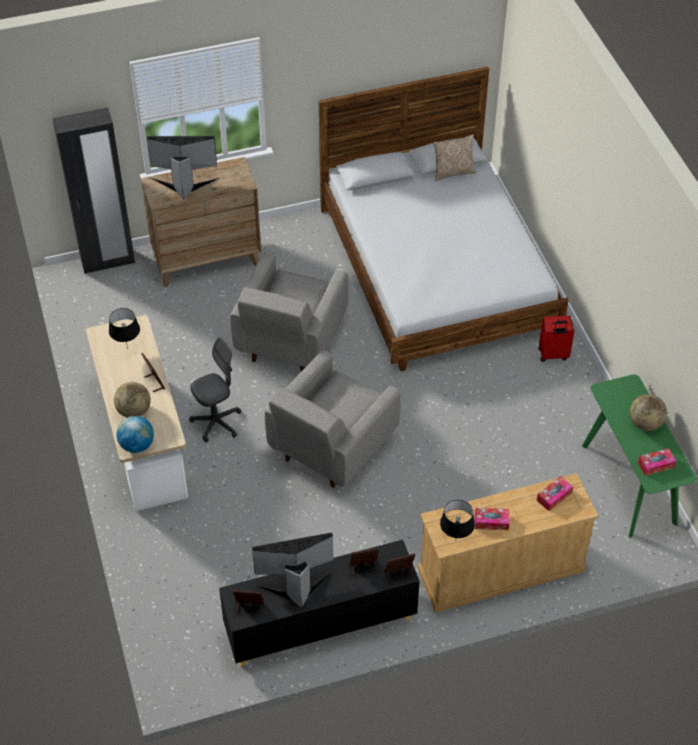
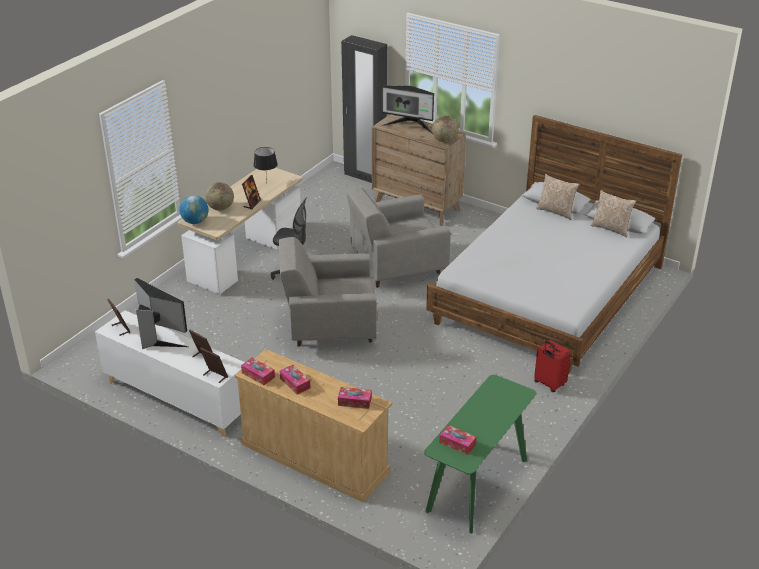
camera: 50 degrees right, 15 degrees down
(184, 184) = (409, 126): monitor -> monitor turned 150 degrees clockwise
(320, 625) = (176, 398): black cabinet -> white cabinet
(390, 185) = (556, 211): none -> pillow
(455, 541) = (258, 375): black table lamp -> tissue box
(645, 423) = (492, 418): globe -> globe (444, 140)

